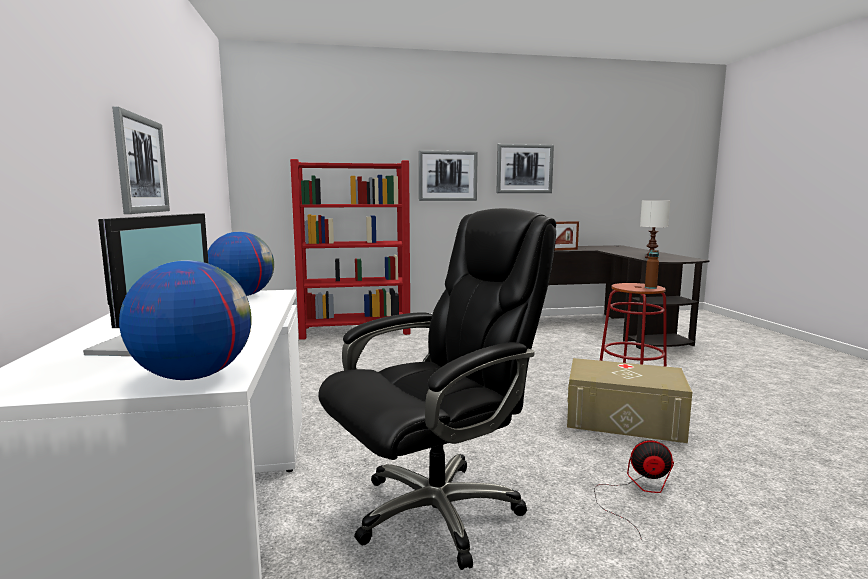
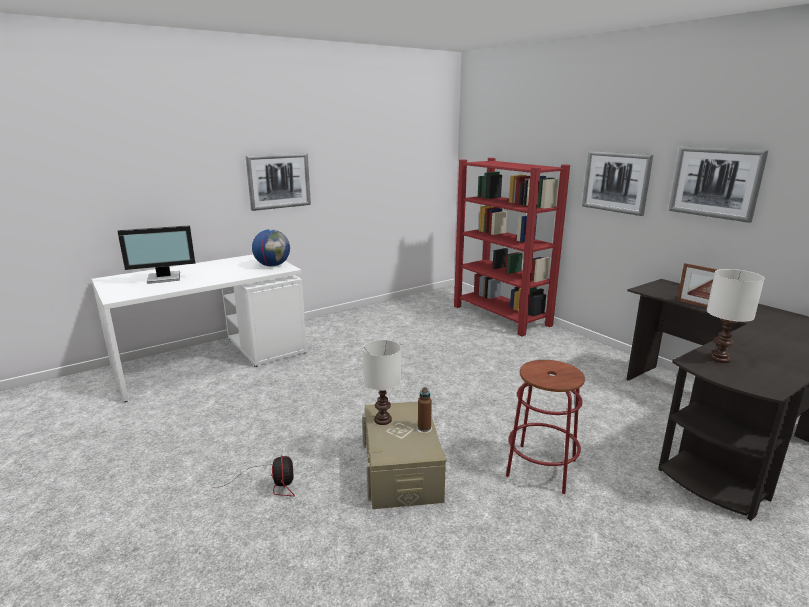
camera: 65 degrees right, 10 degrees up
(193, 376) = (120, 294): globe -> none
(434, 513) = (225, 414): black office chair -> none
(605, 376) = (383, 419): none -> white table lamp
(650, 288) = (550, 380): brown bottle -> brown bottle (424, 428)

